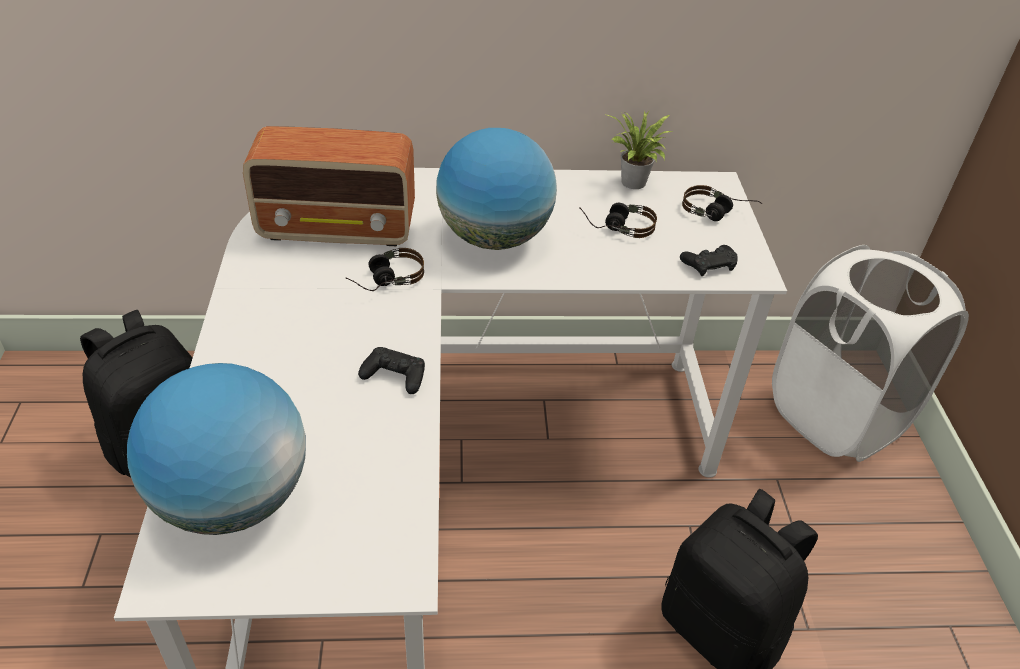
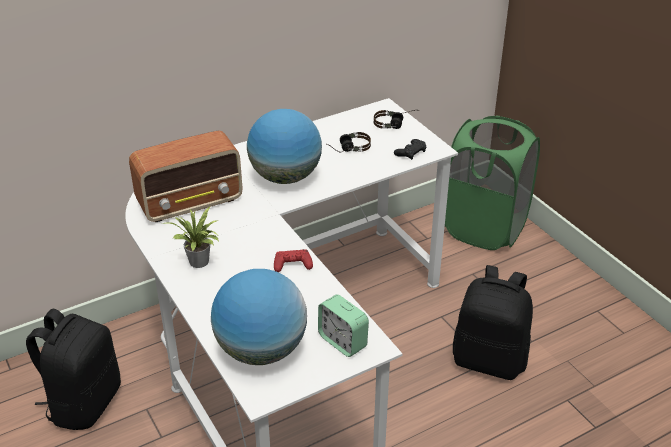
camera: 25 degrees left, 5 degrees down
(361, 542) = (342, 341): none -> alarm clock
(384, 280) = (243, 220): headphones -> none
(394, 375) = (292, 264): black game controller -> red game controller
(633, 184) = (339, 122): potted plant -> potted plant (199, 263)
(836, 416) = (484, 228): white laundry basket -> green laundry basket

